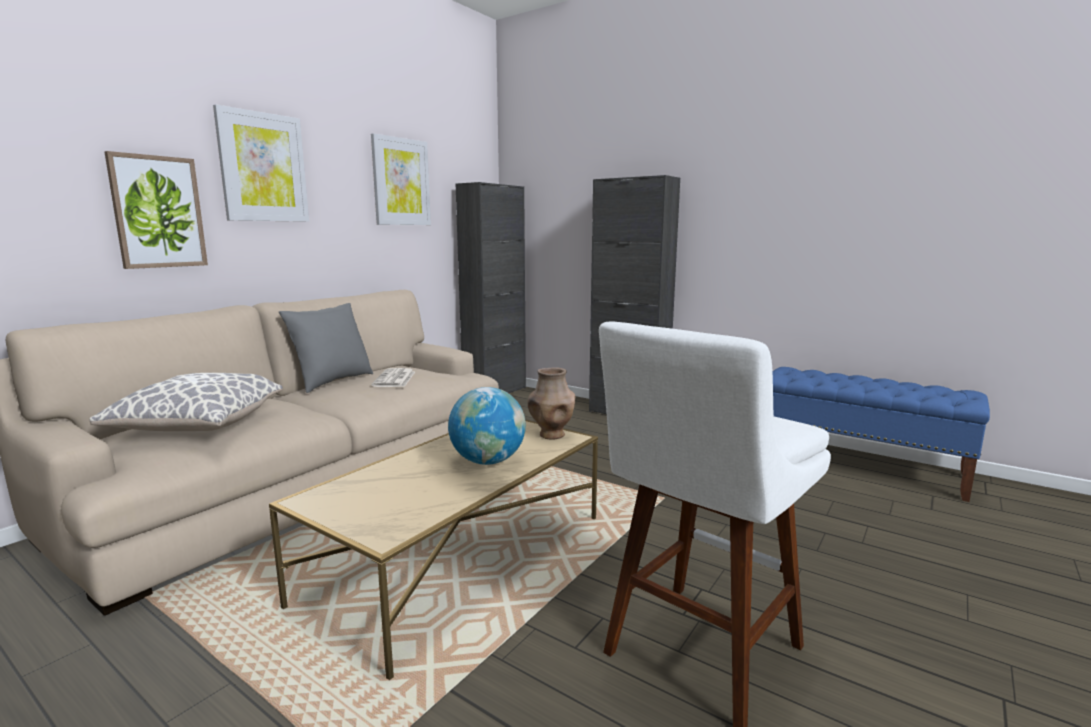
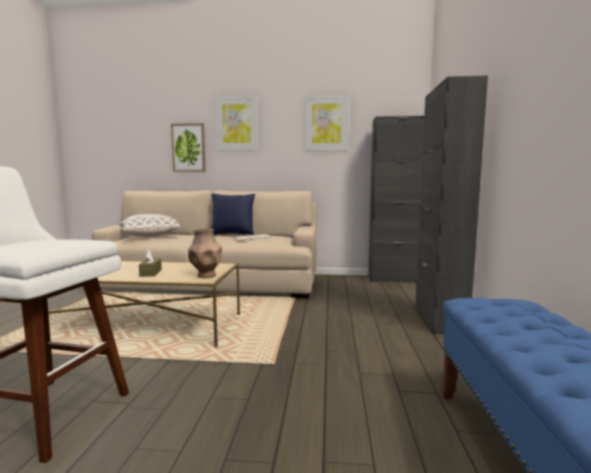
camera: 60 degrees right, 5 degrees down
(332, 382) = (233, 235): grey pillow -> blue pillow
(488, 461) = (150, 273): globe -> brown tissue box

